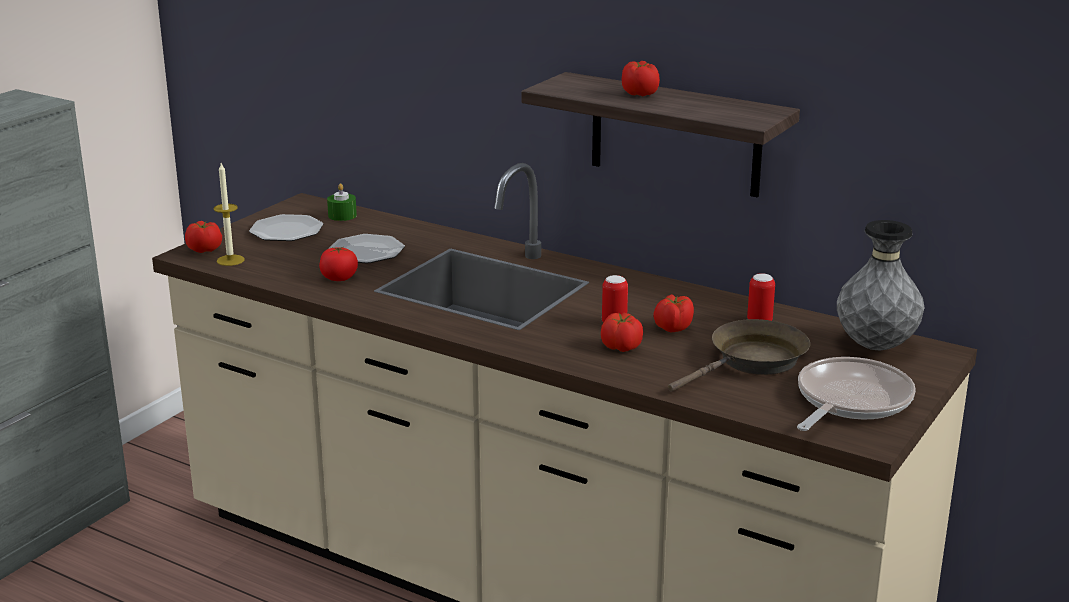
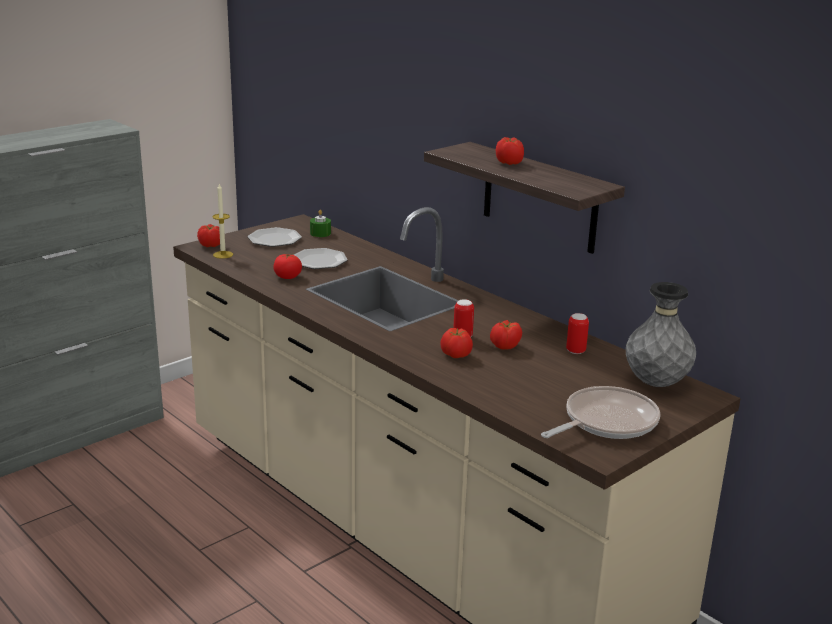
camera: 15 degrees right, 0 degrees up
(752, 362) = (549, 380): brown frying pan -> none

